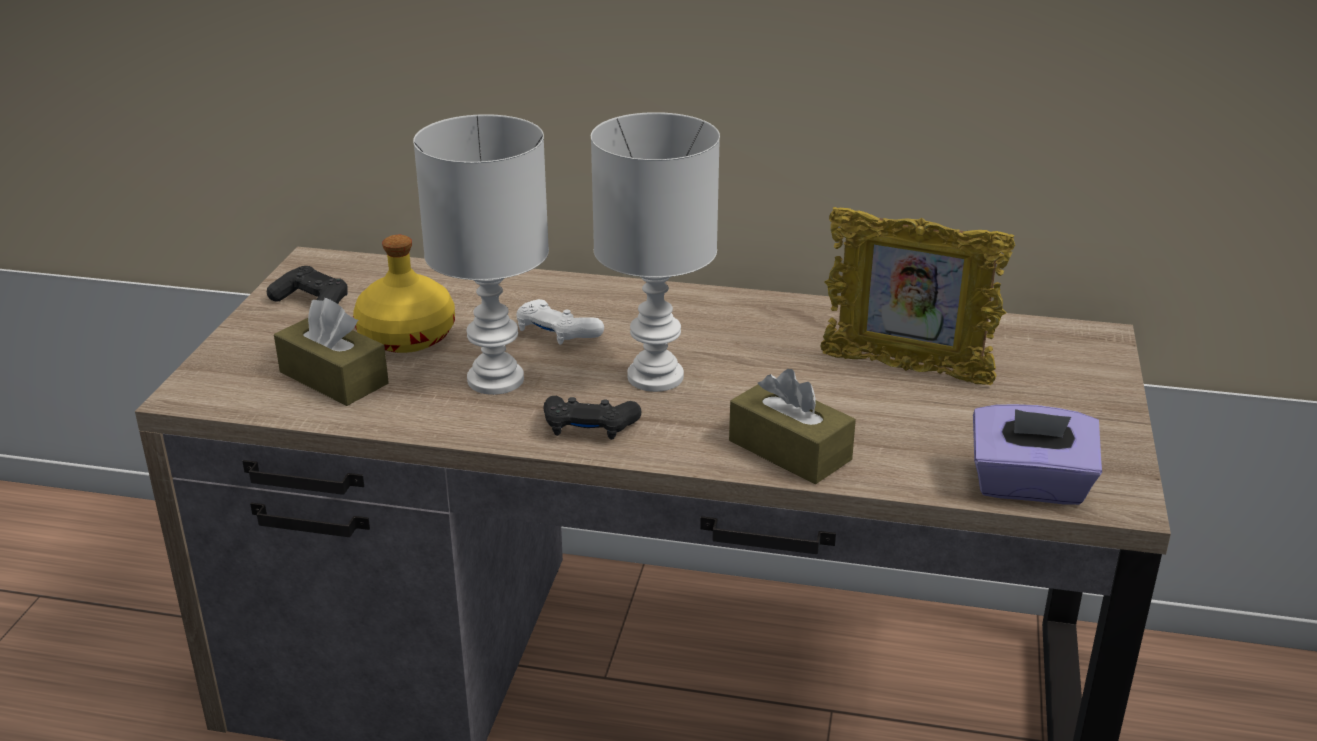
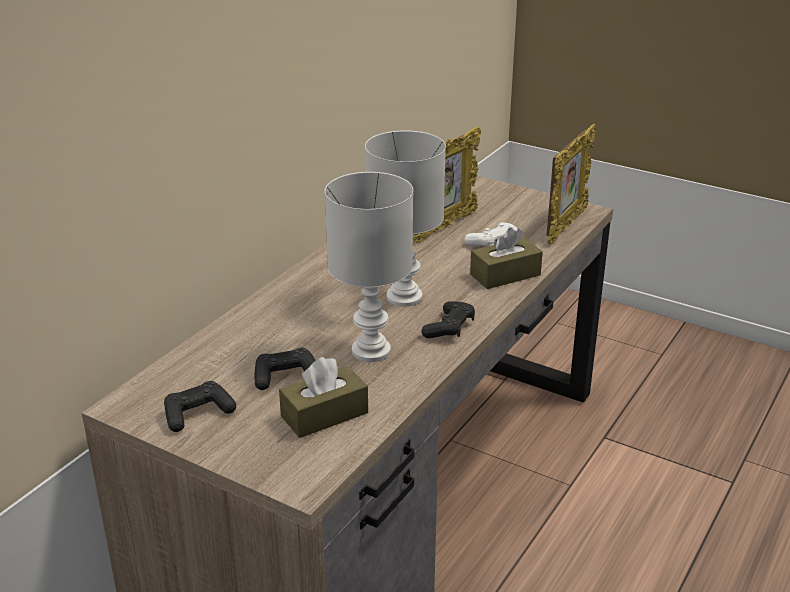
camera: 70 degrees left, 0 degrees up
(408, 336) = (286, 377): yellow bottle -> black game controller
(556, 333) = (326, 320): white game controller -> white game controller (493, 243)
(1029, 486) = (566, 226): purple tissue box -> picture frame

